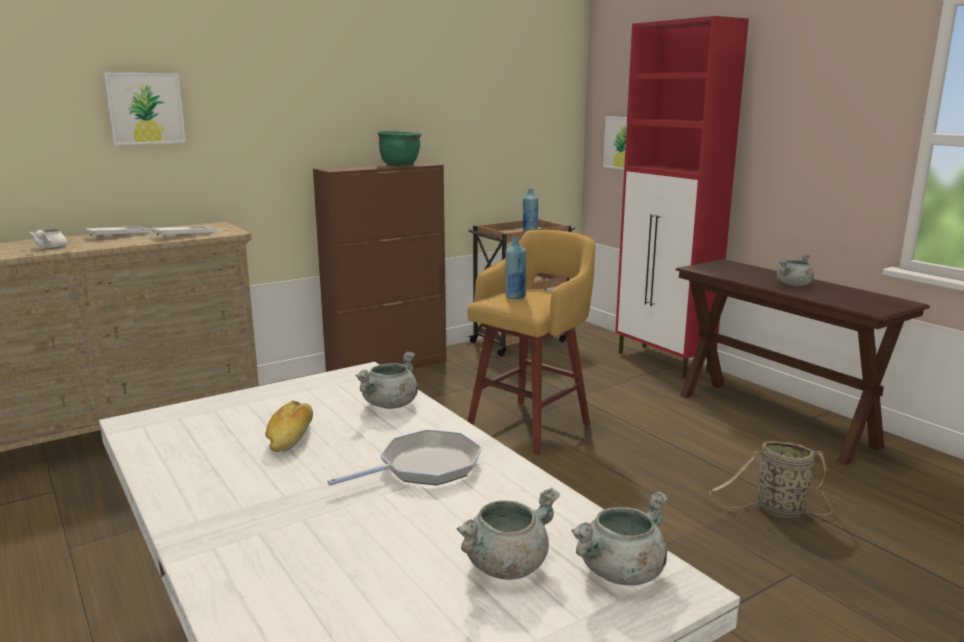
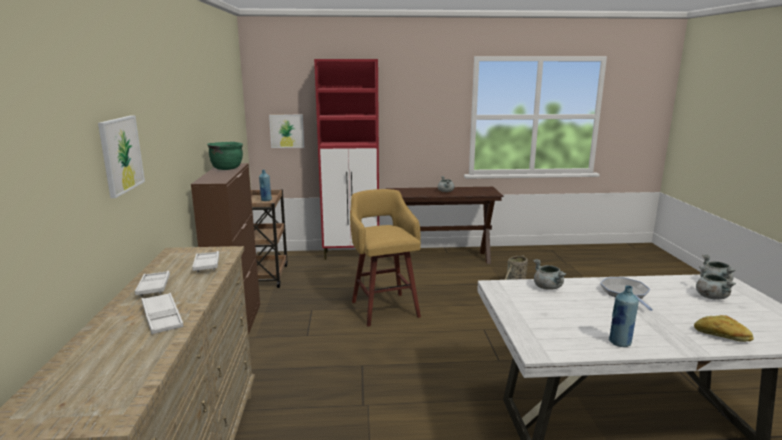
camera: 60 degrees left, 0 degrees up
(50, 247) = (162, 317): white teapot -> white tray
(291, 438) = (581, 314): bread -> bread (721, 336)
(515, 297) = (383, 233): blue bottle -> blue bottle (620, 342)

